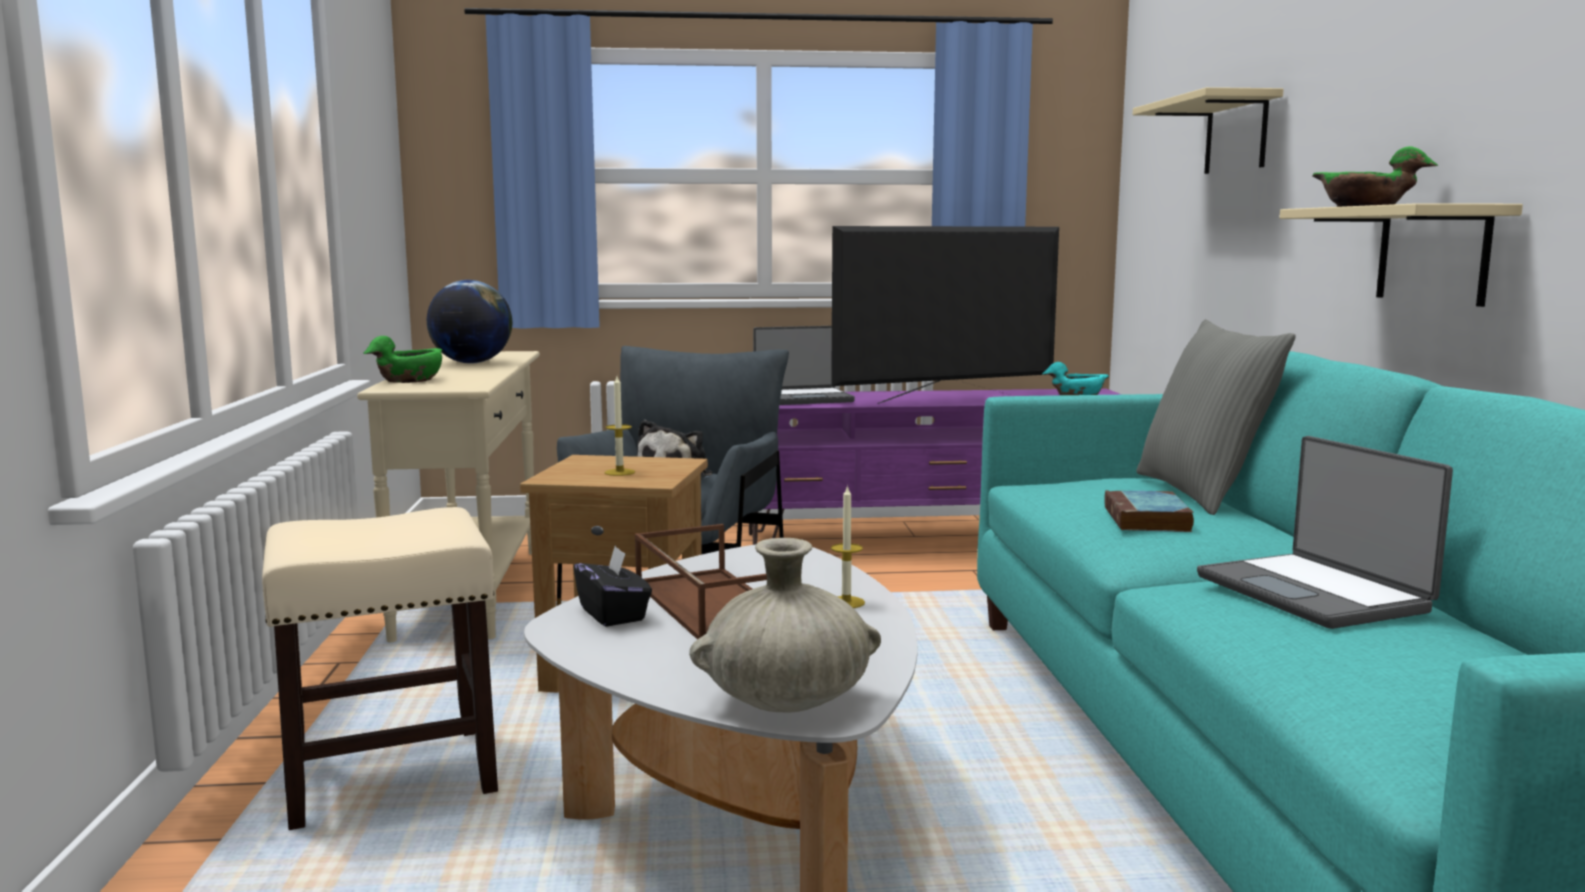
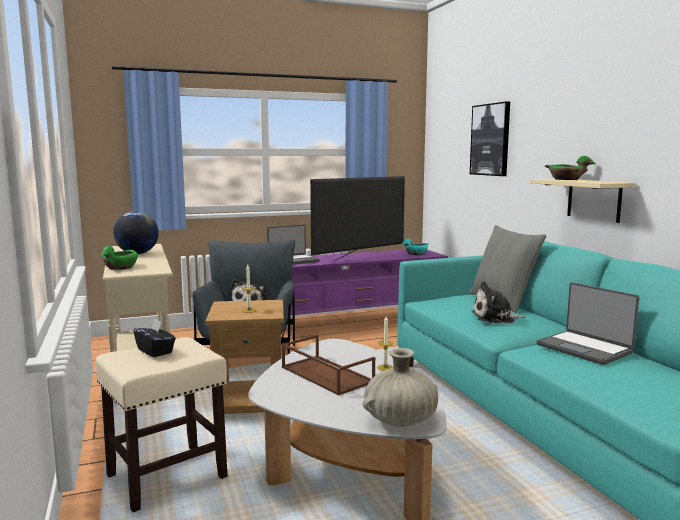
camera: 15 degrees left, 0 degrees up
(613, 614) = (285, 385): black tissue box -> black tissue box (155, 351)
(1148, 520) = (495, 318): book -> plush toy
(1236, 135) = (490, 140): beige shelf -> picture

